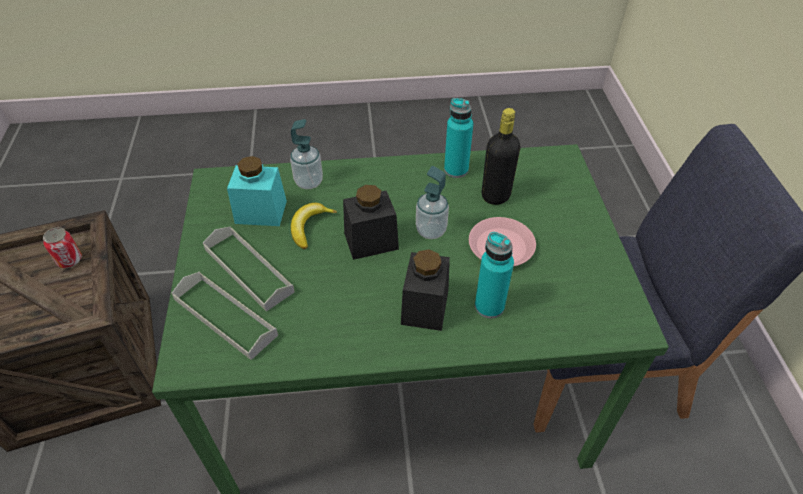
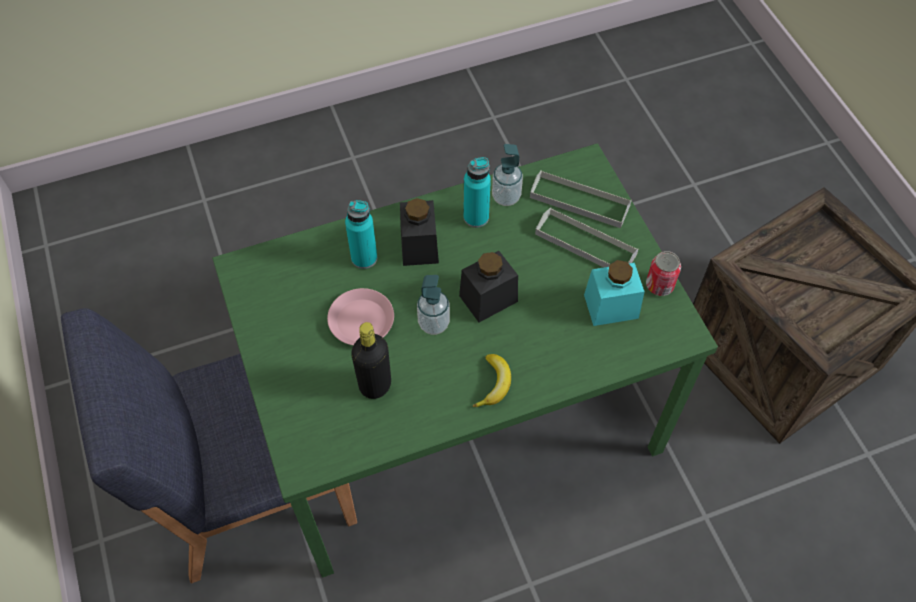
camera: 165 degrees right, 10 degrees up
(69, 260) = (812, 316): can -> can (659, 285)
(309, 182) = (583, 356): soap dispenser -> soap dispenser (506, 197)
(309, 227) = (554, 300): banana -> banana (494, 384)
(456, 170) = (426, 413): turquoise bottle -> turquoise bottle (476, 217)

